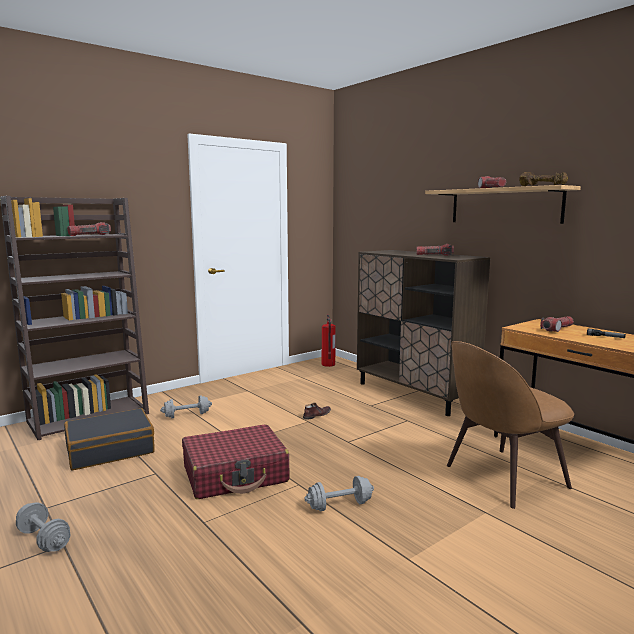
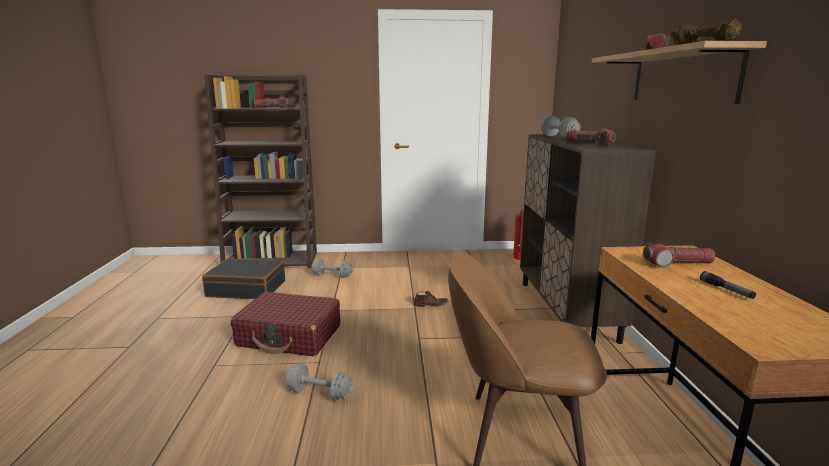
camera: 35 degrees right, 5 degrees up
(44, 539) = (126, 339): grey dumbbell -> grey dumbbell (559, 137)

